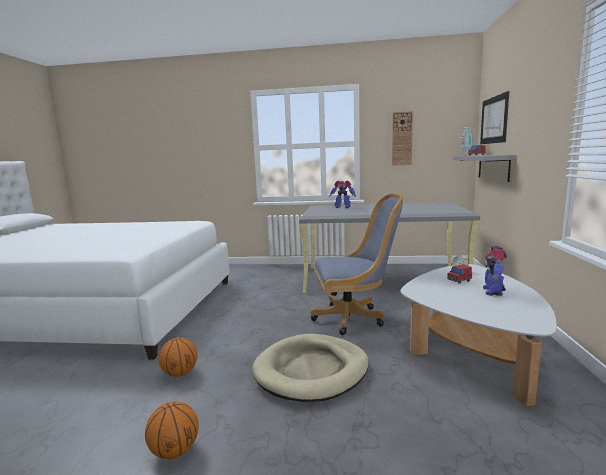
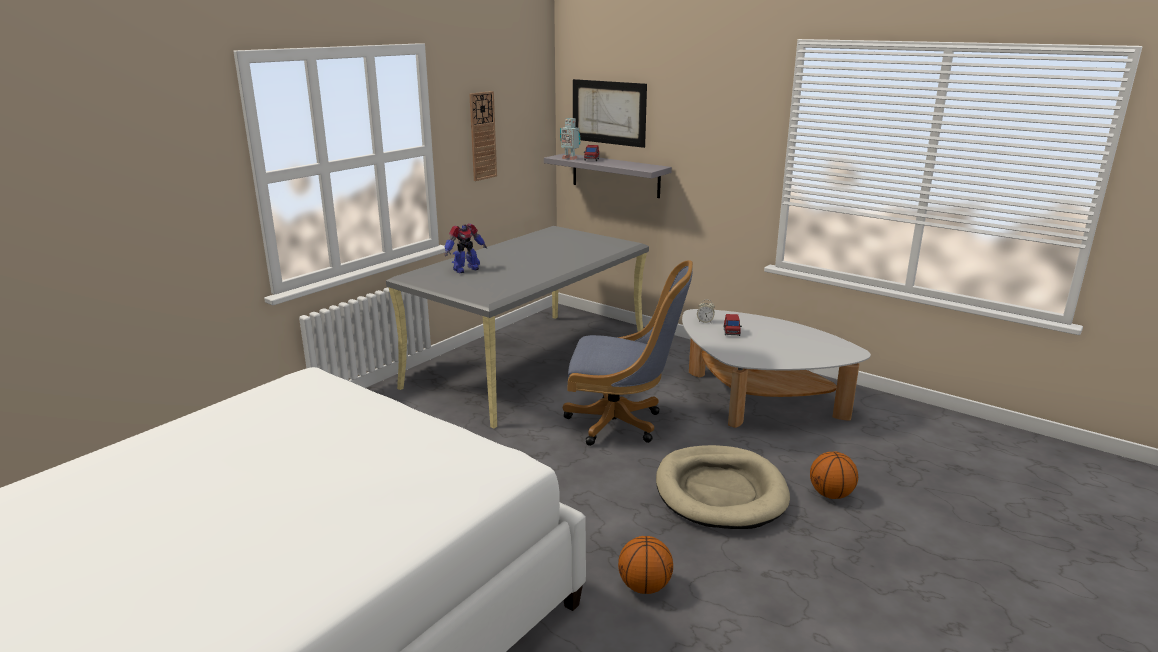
camera: 60 degrees left, 10 degrees up
(175, 451) = (809, 615): basketball -> basketball (831, 494)
(354, 318) = (623, 424): blue office chair -> blue office chair turned 75 degrees clockwise
(493, 291) = (774, 333): toy robot -> none

